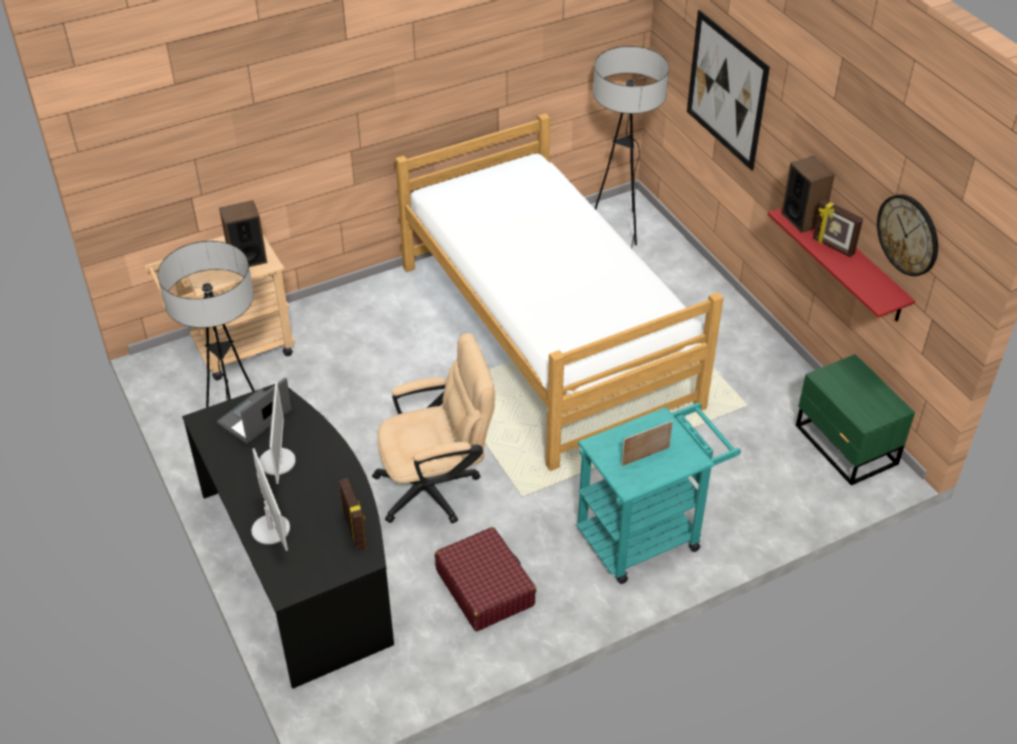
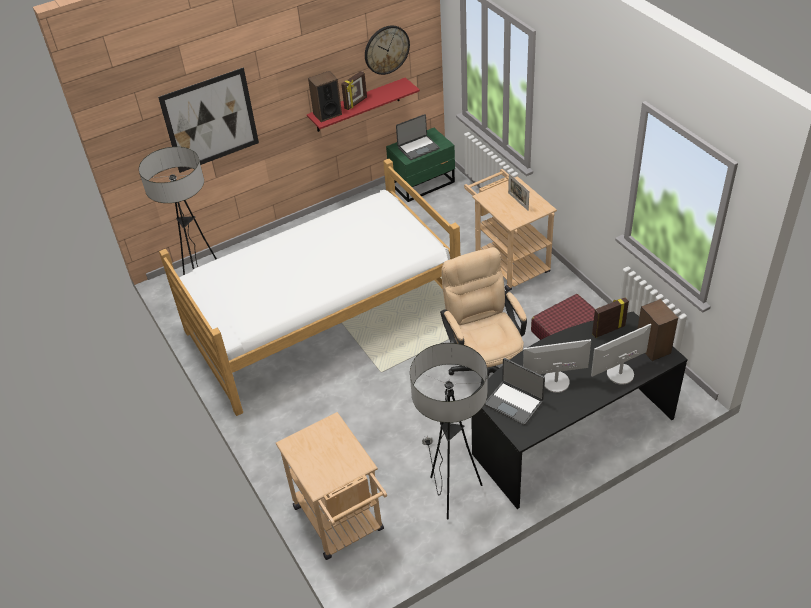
camera: 90 degrees left, 0 degrees up
(247, 258) = (325, 439): speaker -> speaker (652, 347)
(647, 534) = (507, 262): turquoise cart -> beige cart
(852, 390) = (418, 148): none -> laptop

